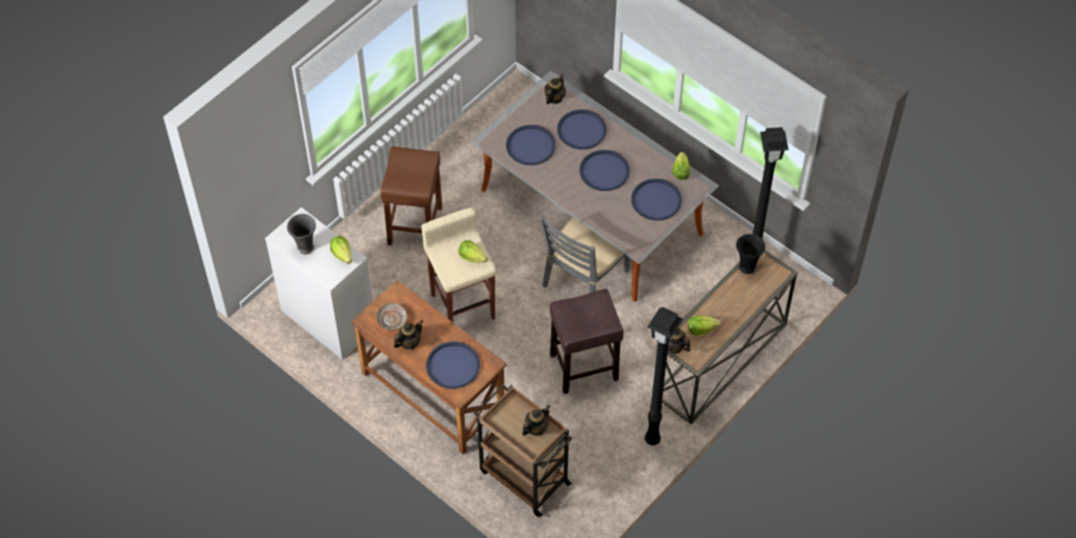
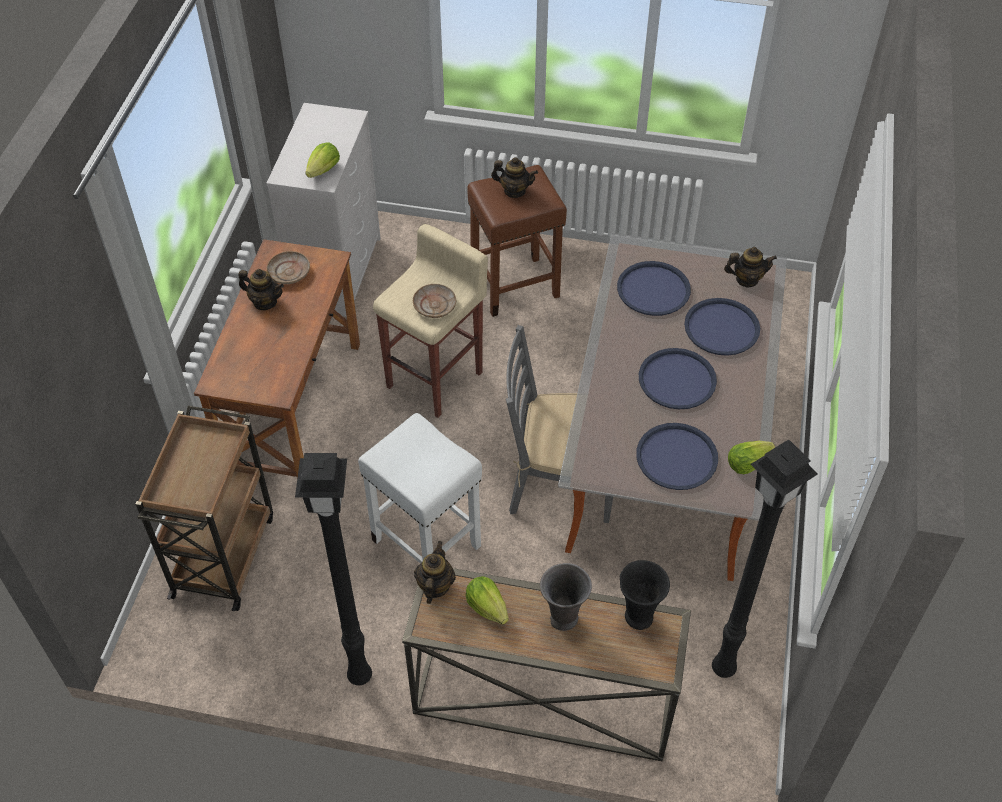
camera: 60 degrees right, 5 degrees down
(305, 248) = (312, 138): grey vase -> grey vase (562, 619)
(453, 366) = (254, 357): blue tray -> none
(472, 257) = (434, 305): lettuce -> beige plate
(536, 428) = (201, 483): teapot -> teapot (514, 191)
(585, 366) = (428, 544): brown stool -> white stool

